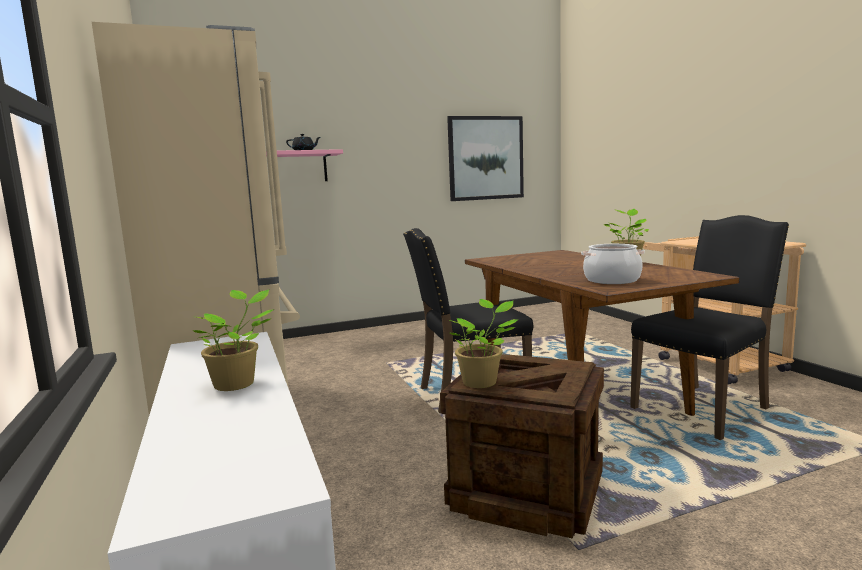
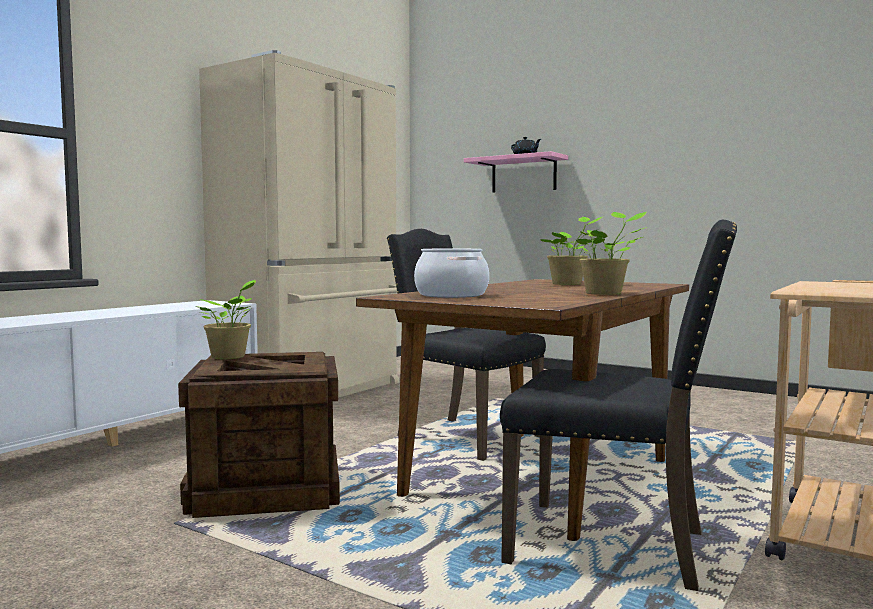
camera: 55 degrees right, 5 degrees down
(237, 383) = (122, 312): potted plant -> potted plant (569, 284)
(485, 158) = (789, 153): picture -> none

